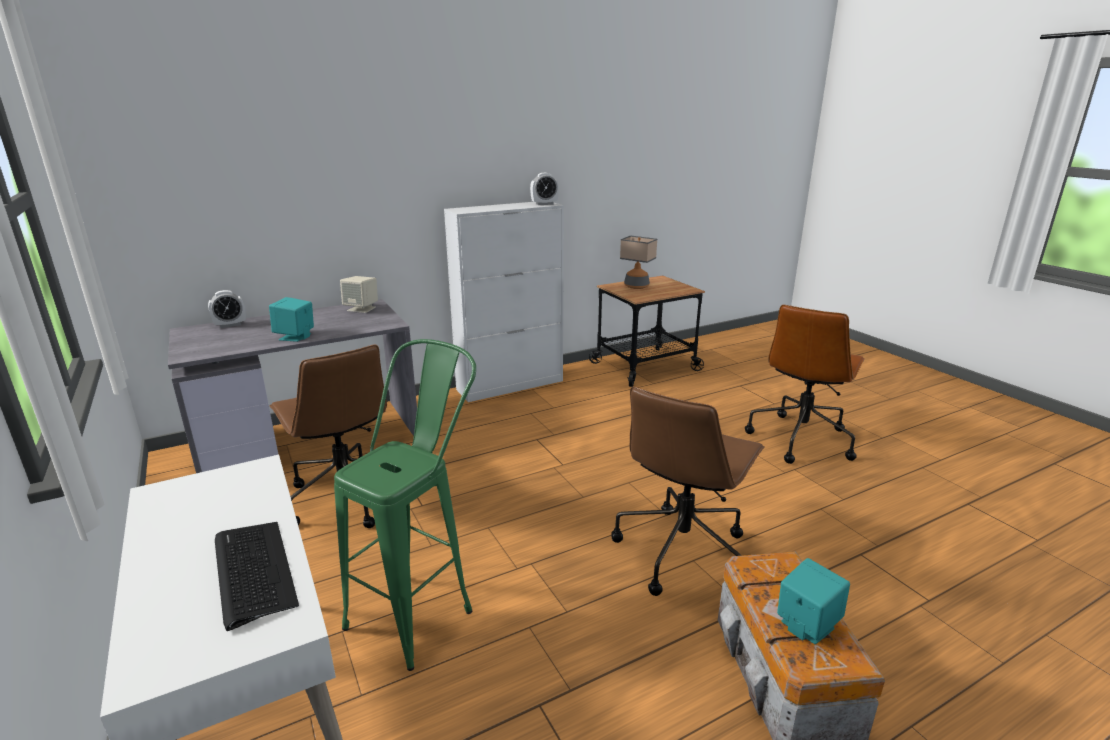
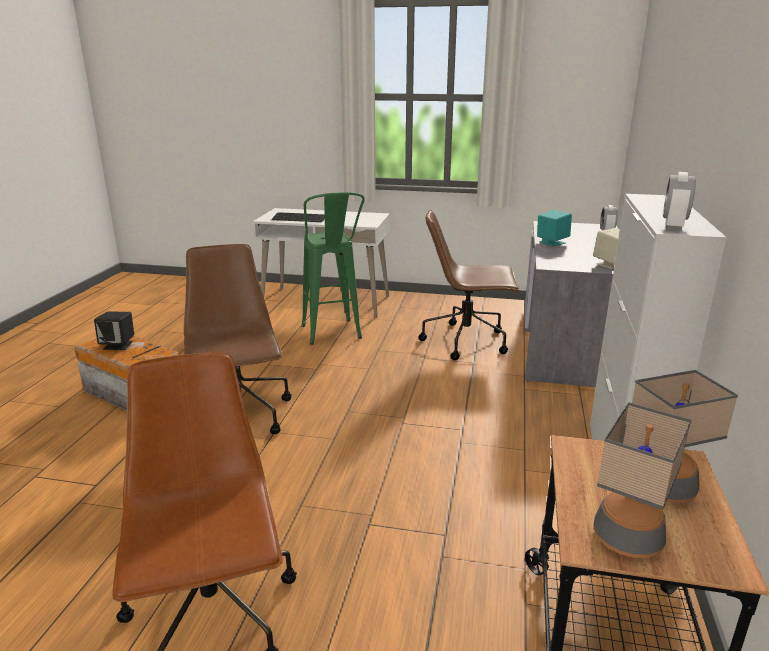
camera: 130 degrees right, 0 degrees up
(675, 286) = (627, 538): none -> table lamp
(806, 625) = (118, 345): turquoise speaker -> black speaker

